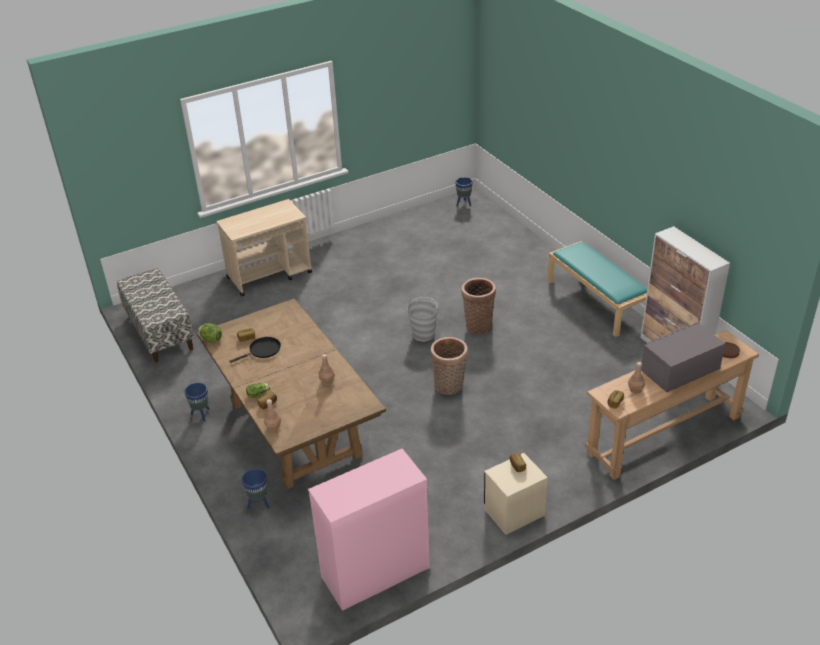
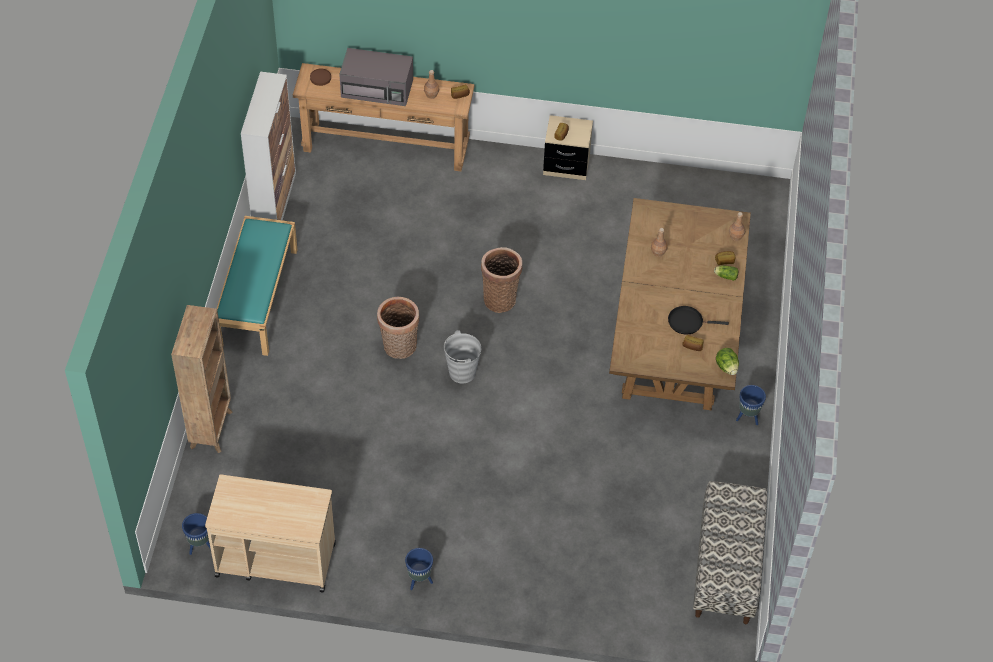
camera: 145 degrees left, 15 degrees up
(259, 504) = (753, 293): blue planter -> blue planter (419, 580)
(270, 275) = (541, 580): beige cart -> beige cart (274, 559)
(375, 572) = (705, 188): pink dresser -> none
(526, 240) = (211, 428): none -> brown bookcase

